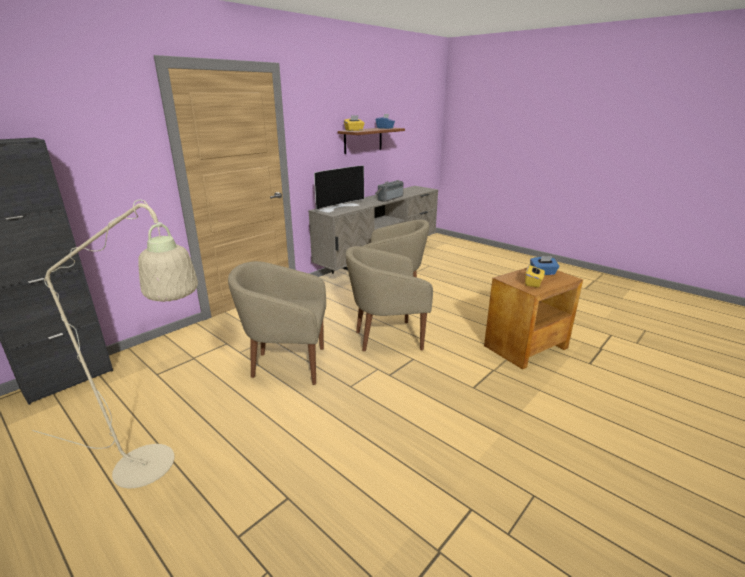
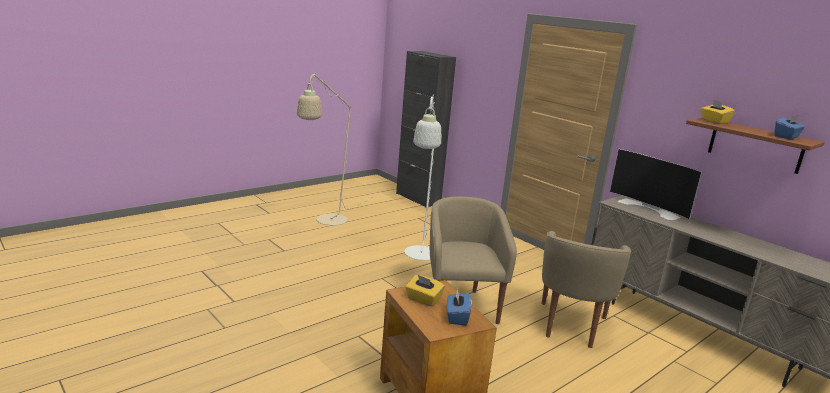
camera: 95 degrees right, 5 degrees down
(286, 365) = (420, 256): beige armchair -> white floor lamp
(389, 198) = (733, 243): radio -> none

